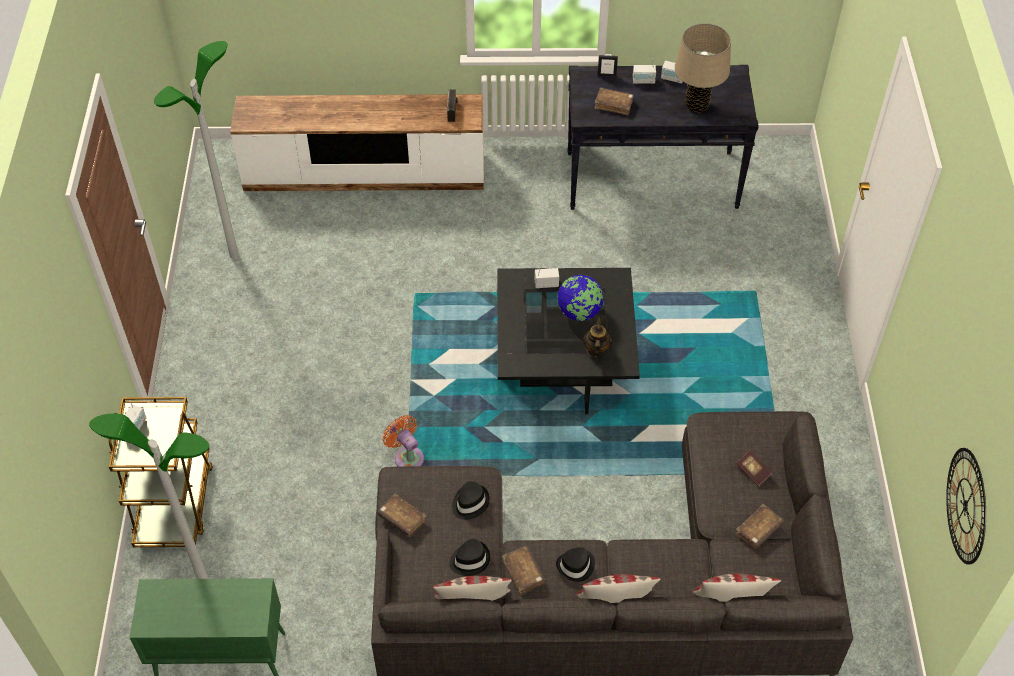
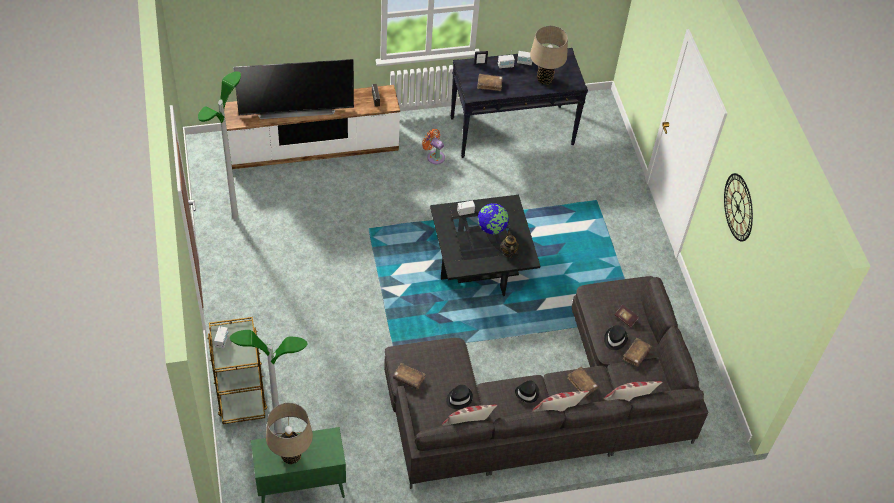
camera: 15 degrees left, 0 degrees up
(190, 612) = (291, 456): none -> beige table lamp
(337, 114) = (296, 109): none -> television
(407, 456) = (391, 339): orange fan -> orange fan (434, 156)
(469, 502) = (450, 362): black hat -> black hat (615, 339)
(523, 573) = (495, 402): brown book -> brown book (582, 384)
(966, 505) = (769, 319): wall clock -> wall clock (738, 207)

